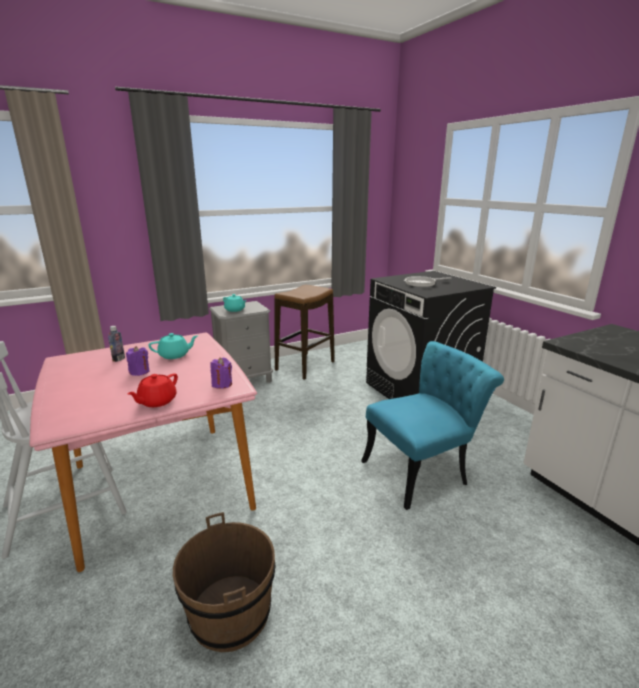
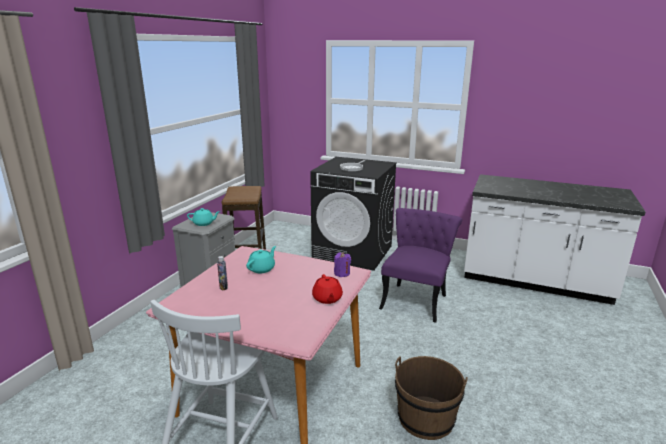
camera: 40 degrees left, 0 degrees up
(139, 372) = (265, 288): purple candle -> none
(422, 470) = (416, 298): turquoise chair -> purple chair

